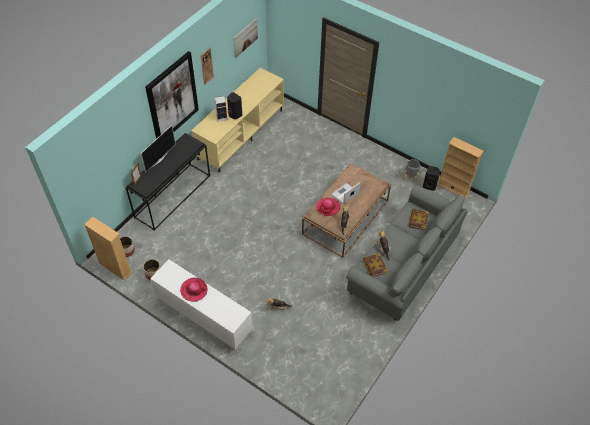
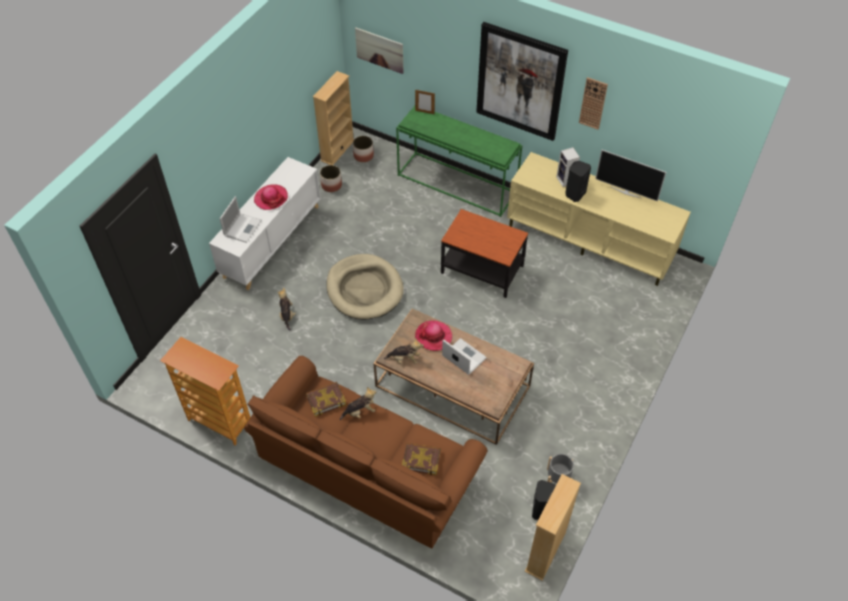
camera: 85 degrees right, 0 degrees up
(159, 159) = (464, 126): television -> television (626, 192)
(173, 195) = (457, 184): black console table -> green console table
(221, 309) = (243, 227): none -> laptop
(245, 37) = (682, 142): picture -> picture (379, 50)
(254, 191) = (482, 269): none -> side table
(261, 258) = (364, 289): none -> beige dog bed
(365, 351) = (219, 422): none -> bookcase
(402, 265) = (368, 469): grey sofa -> brown sofa

